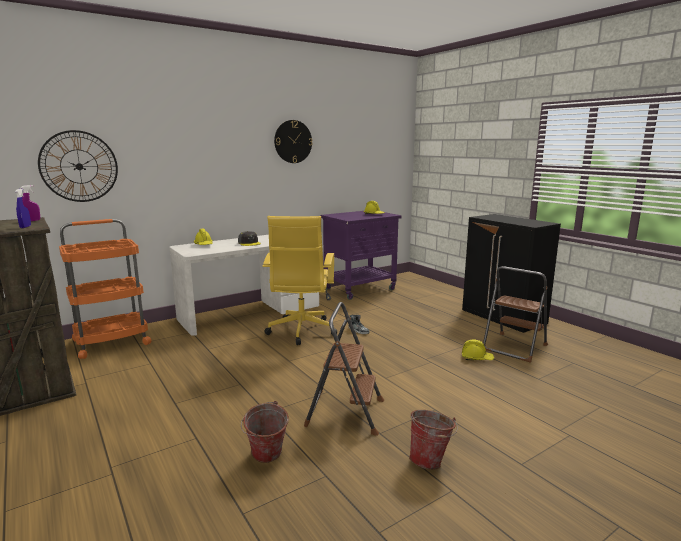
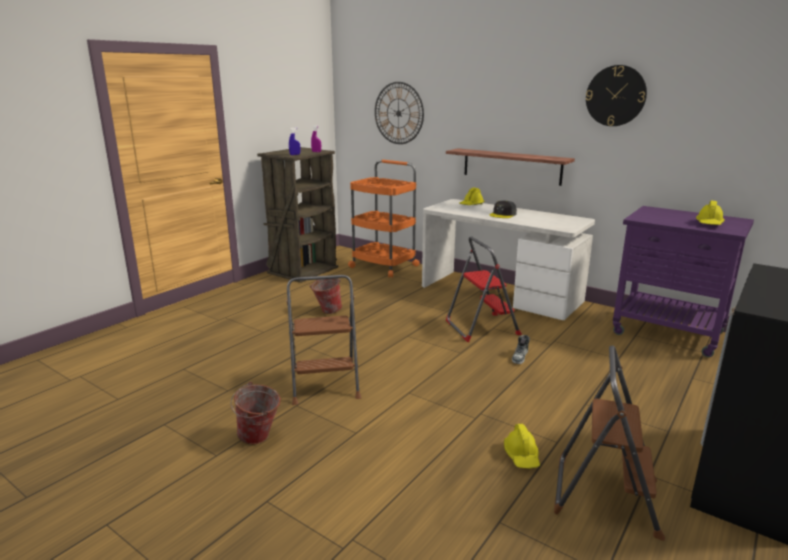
camera: 70 degrees right, 5 degrees up
(223, 204) = (511, 166): none -> shelf
(266, 458) = (244, 362): bucket -> bucket (326, 311)
(301, 332) = (479, 327): yellow office chair -> red step ladder

